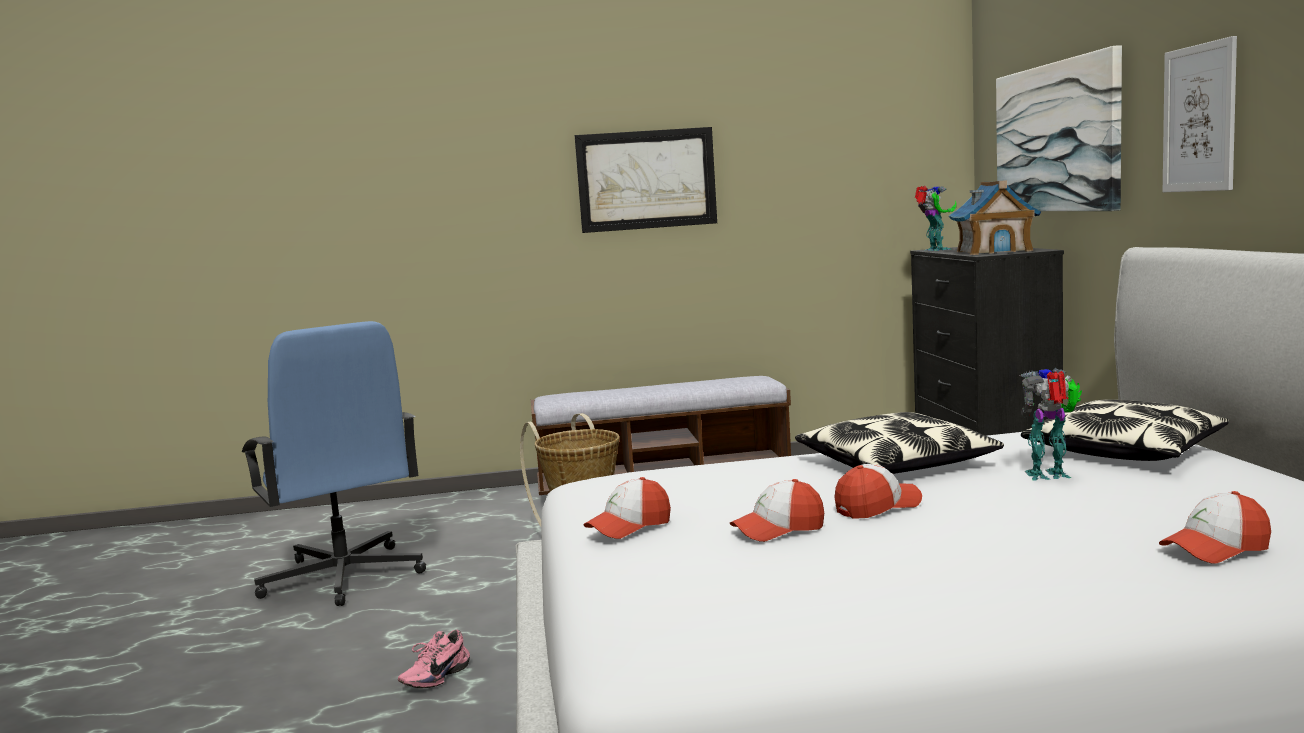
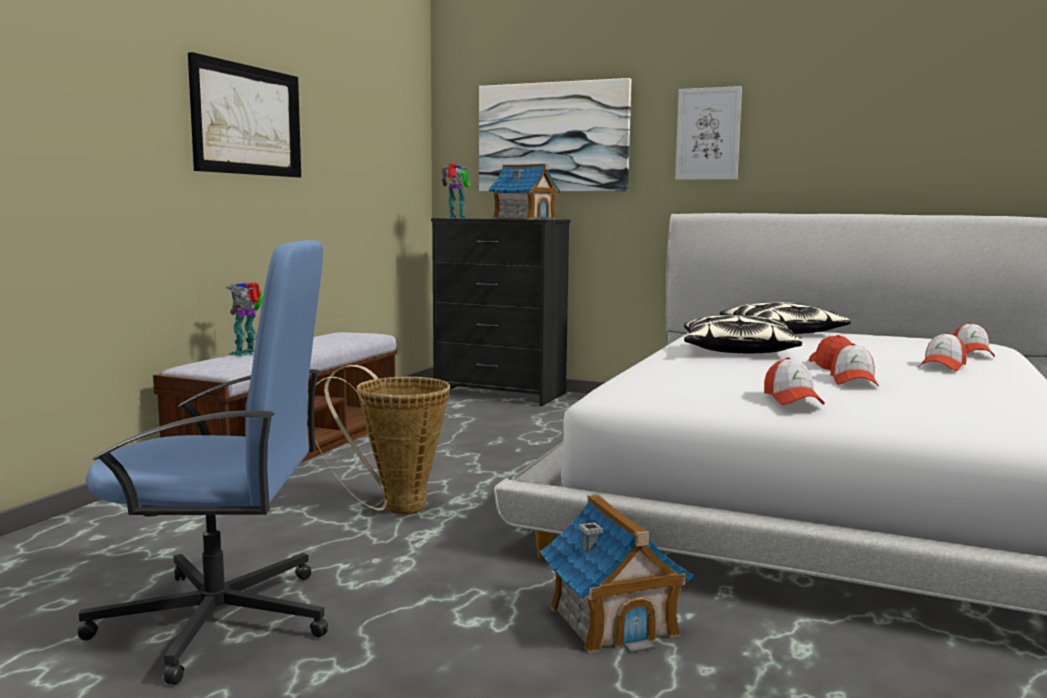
camera: 60 degrees left, 0 degrees up
(434, 677) = (613, 620): pink shoe -> toy house
(1006, 548) = (942, 366): none -> cap
(1050, 476) = (814, 343): toy robot -> toy robot (247, 354)

